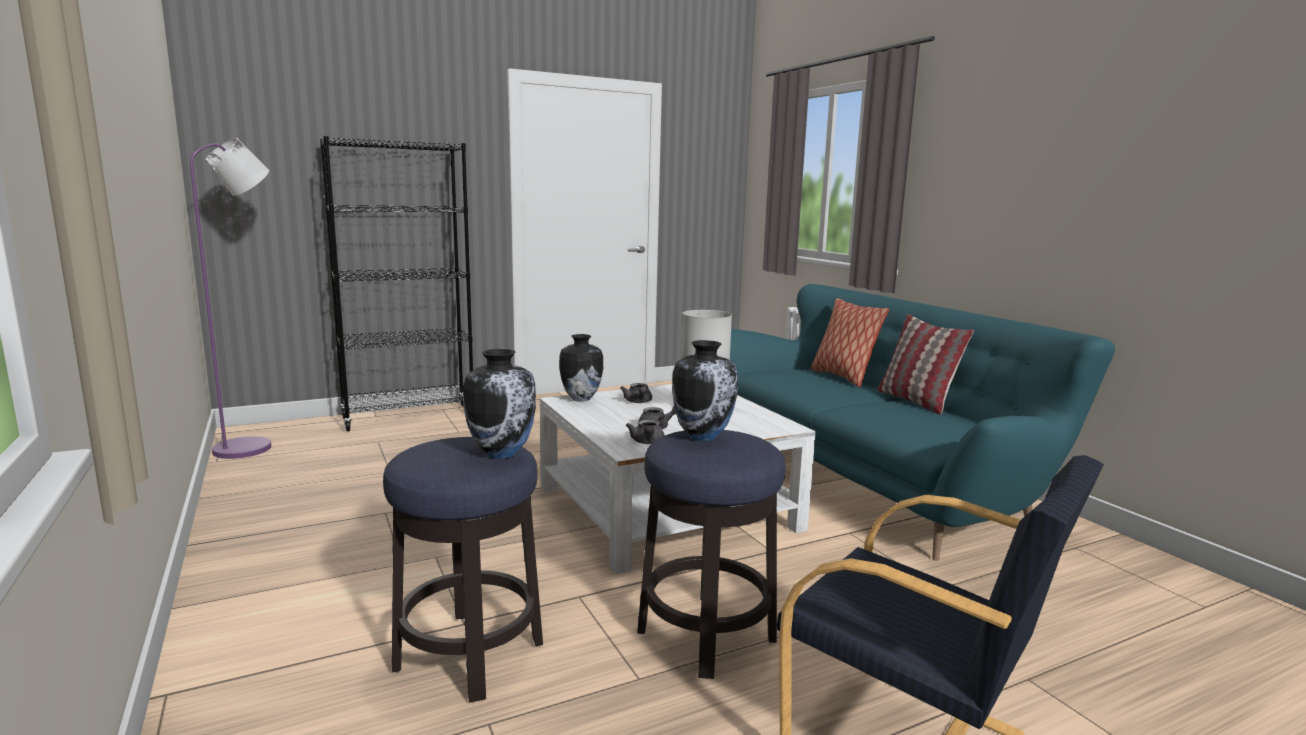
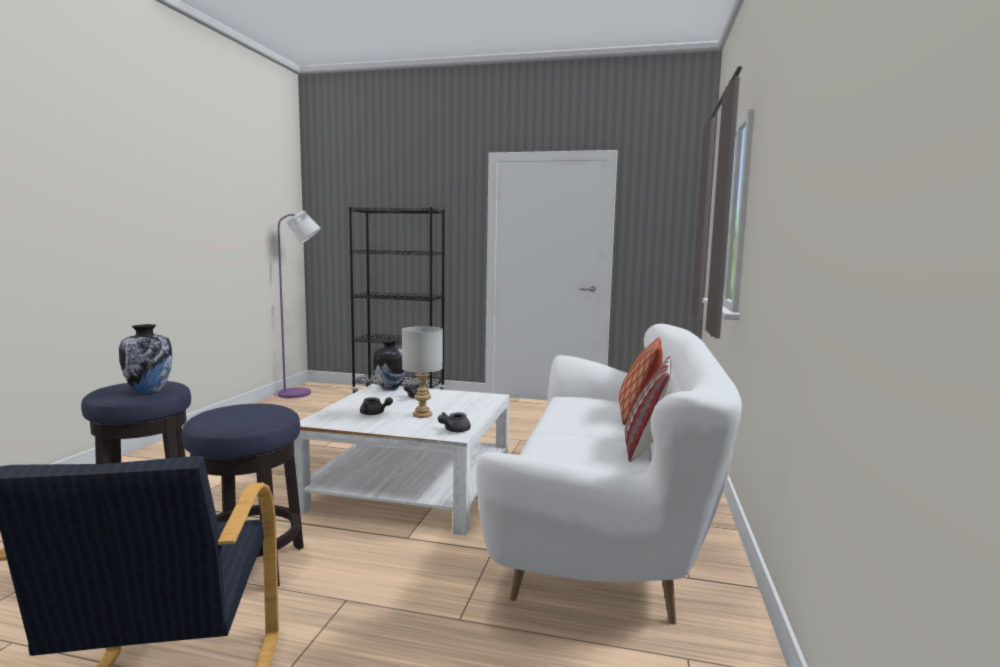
camera: 40 degrees right, 5 degrees down
(647, 443) = (338, 420): grey teapot -> grey teapot (453, 430)
(703, 436) = (255, 408): vase -> none
(871, 482) = (609, 522): turquoise sofa -> white sofa

